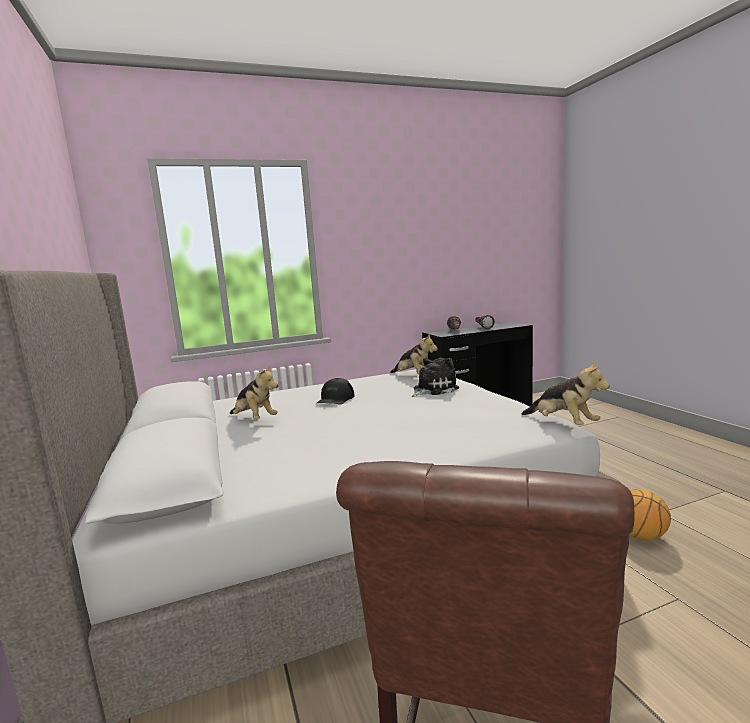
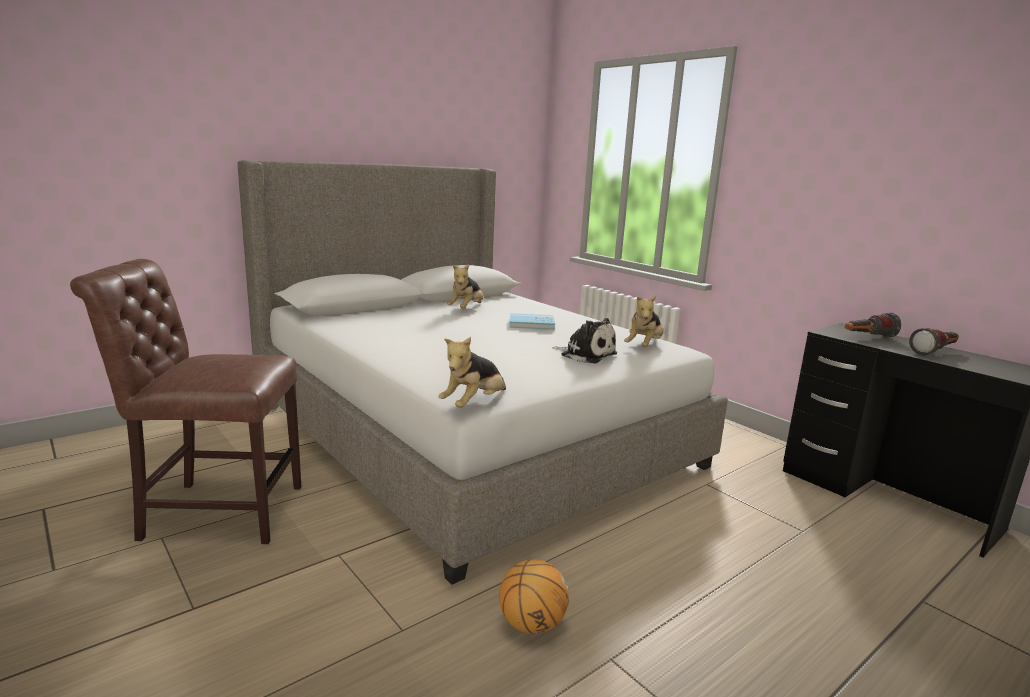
camera: 70 degrees right, 5 degrees up
(335, 399) = (531, 324): black cap -> blue book

